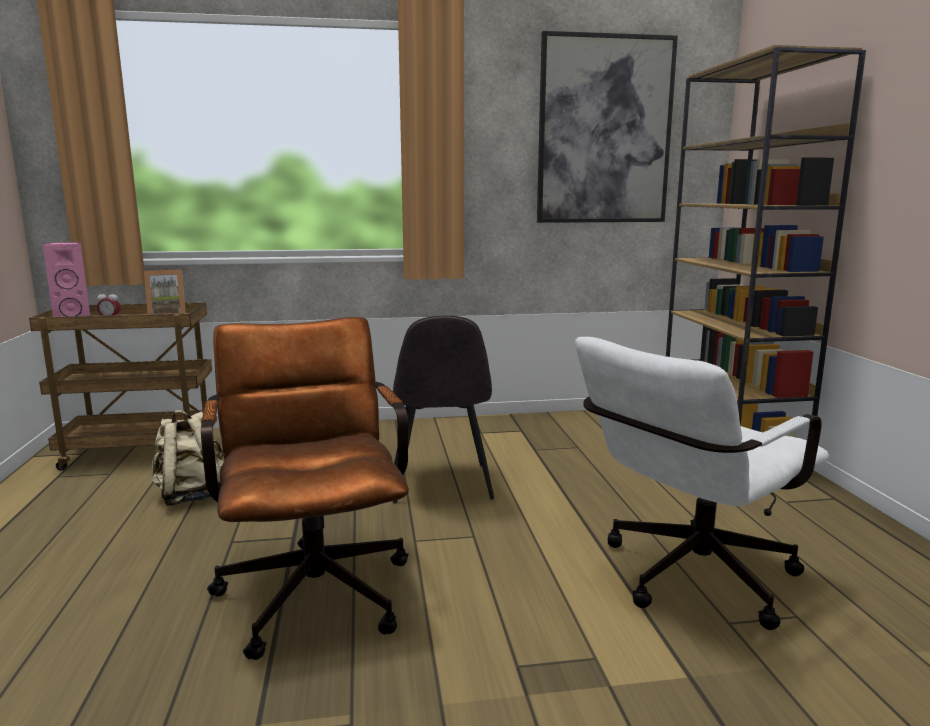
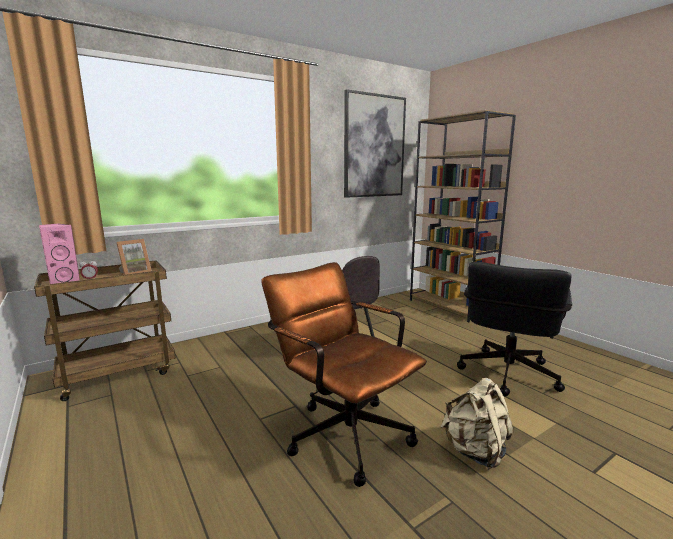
camera: 25 degrees left, 0 degrees up
(192, 496) = (196, 396): beige backpack -> beige backpack (475, 451)
(687, 579) = (506, 377): white office chair -> black office chair

